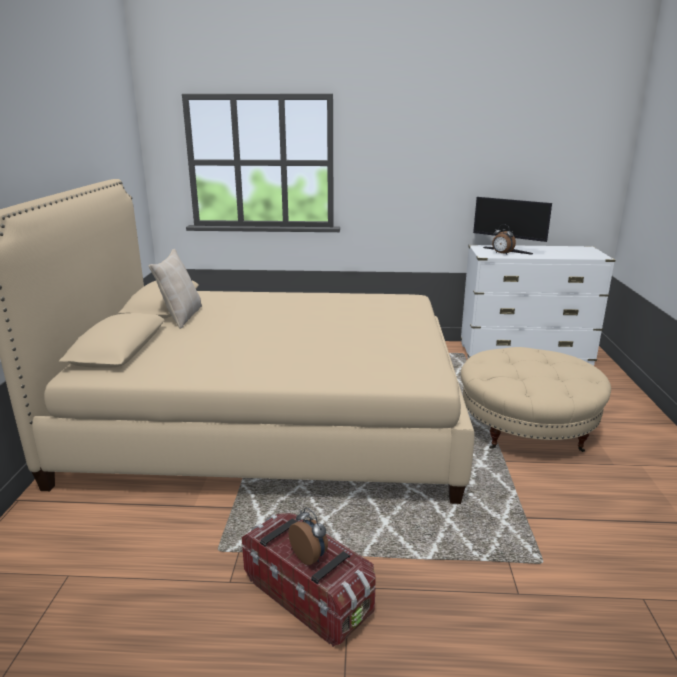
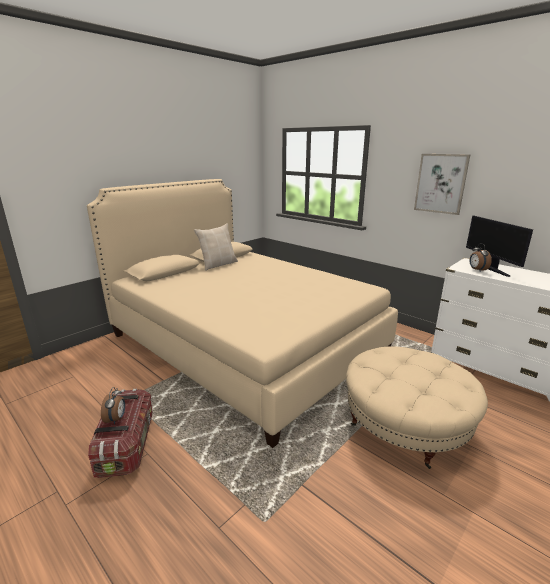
camera: 40 degrees right, 0 degrees up
(432, 164) = (441, 183): none -> picture

